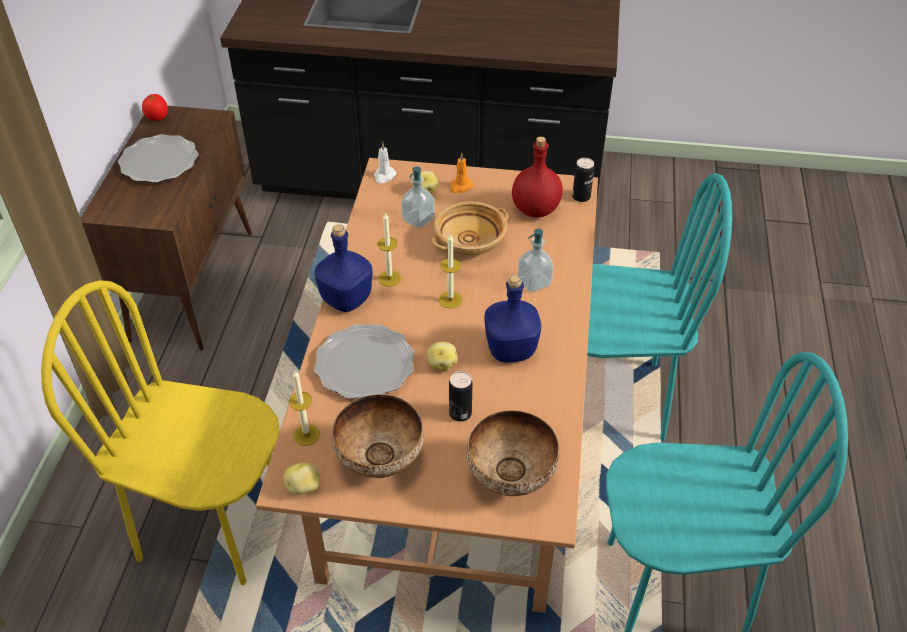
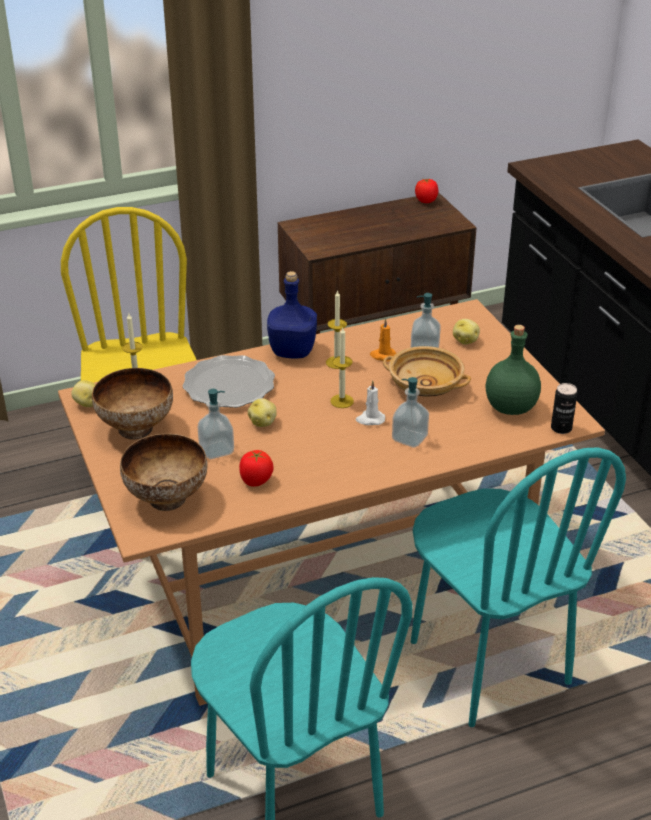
camera: 60 degrees right, 10 degrees down
(159, 162) = (376, 223): plate -> none
(384, 176) = (460, 314): white candle -> white candle (370, 419)
(460, 187) = (493, 356): orange candle -> orange candle (383, 356)
(460, 413) = (216, 450): can -> soap dispenser
(510, 349) = (313, 452): blue bottle -> none
(525, 403) = (256, 481): none -> tomato
(535, 210) = (509, 407): red bottle -> green bottle

